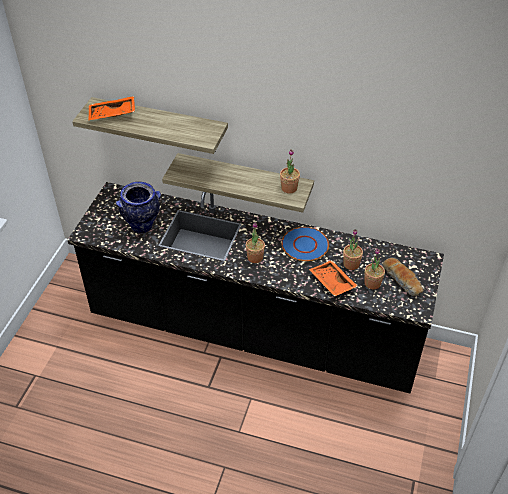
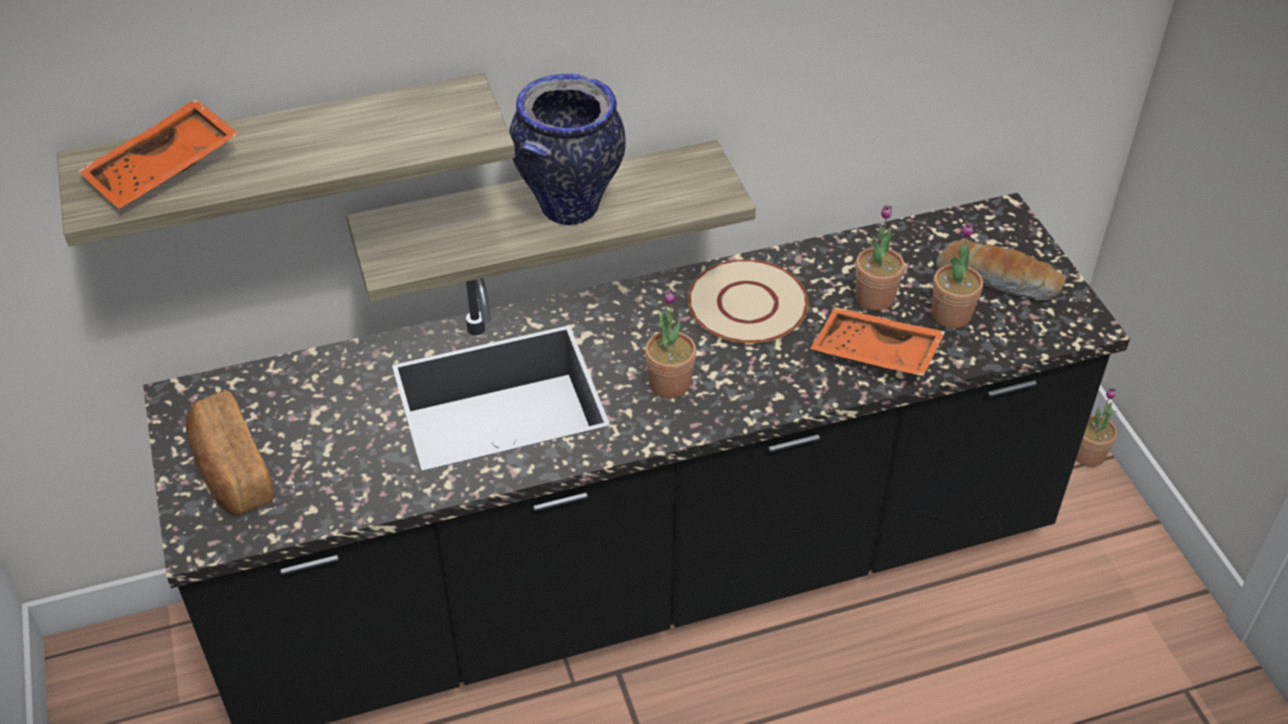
camera: 35 degrees left, 0 degrees up
(107, 219) = (231, 471): none -> bread
(142, 226) = (340, 445): vase -> vase (570, 206)
(289, 188) = (683, 179): potted plant -> potted plant (1088, 455)
(304, 245) = (746, 304): blue plate -> beige plate

